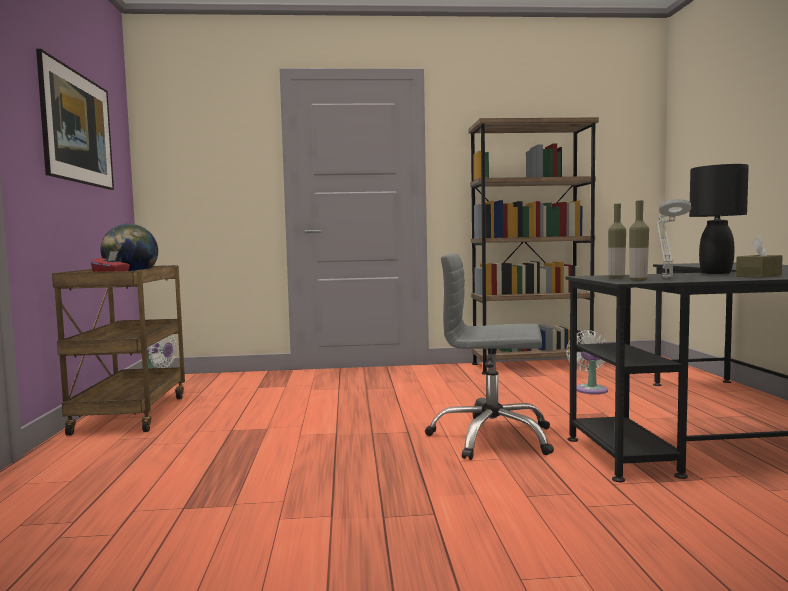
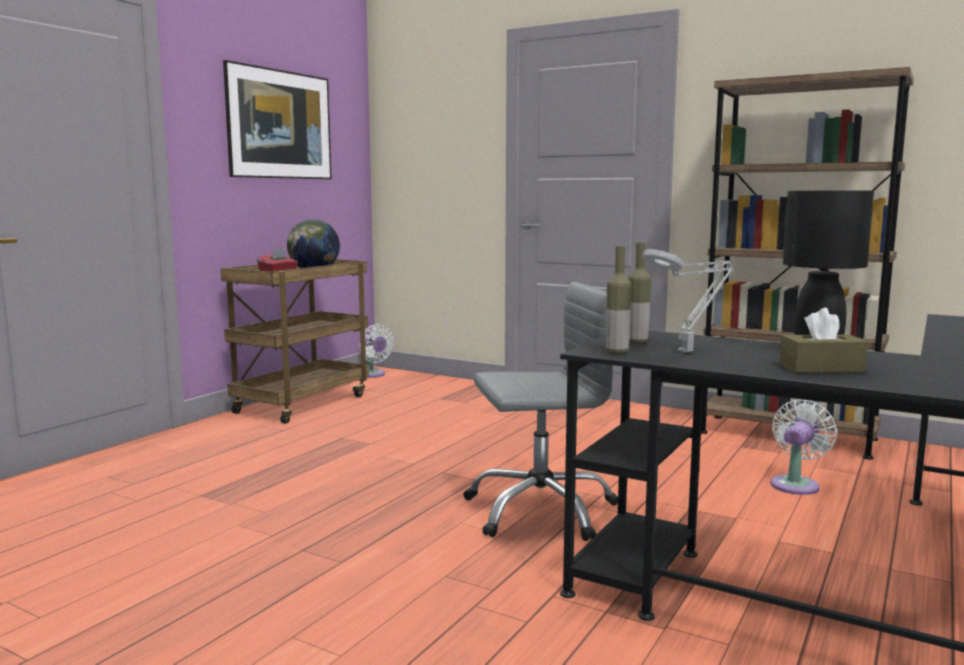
camera: 35 degrees right, 5 degrees up
(492, 438) = (540, 510): grey office chair -> grey office chair turned 120 degrees clockwise

